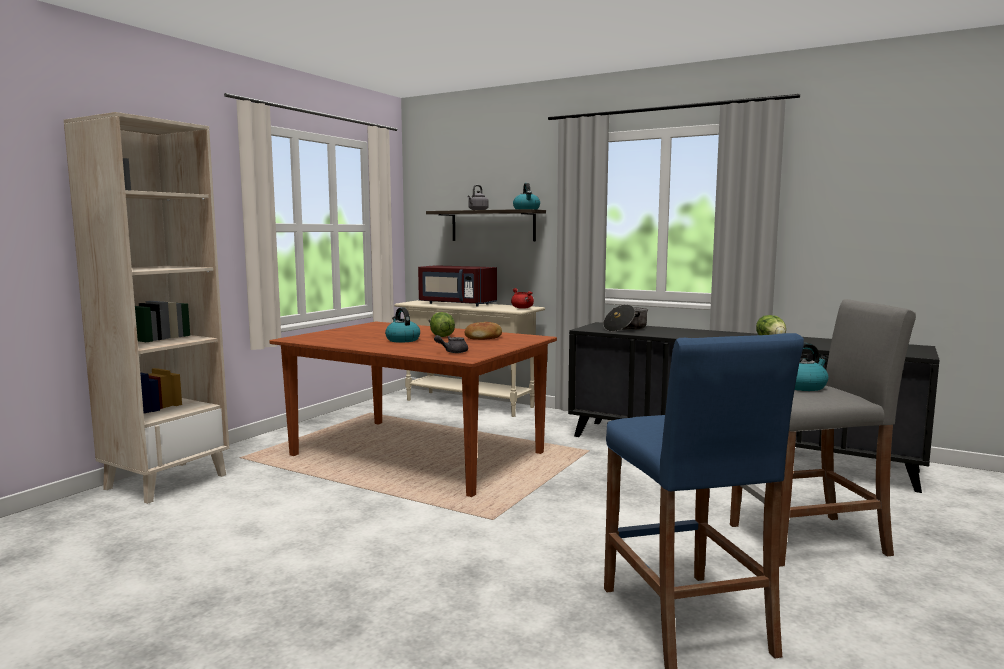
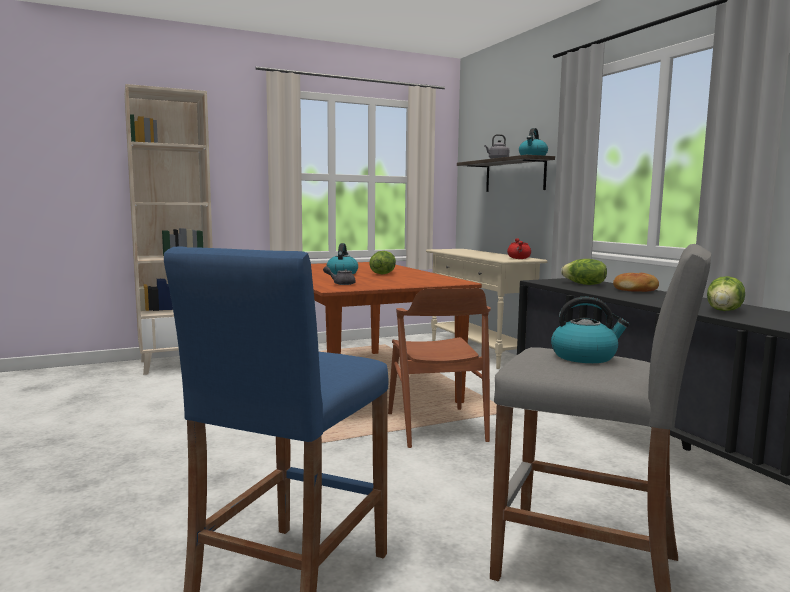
camera: 35 degrees right, 0 degrees up
(456, 304) = (474, 252): red microwave -> none
(484, 338) = (411, 278): bread -> bread (636, 290)
(559, 477) = (436, 427): none -> brown chair
(625, 328) = (584, 284): cooking pot -> lettuce

